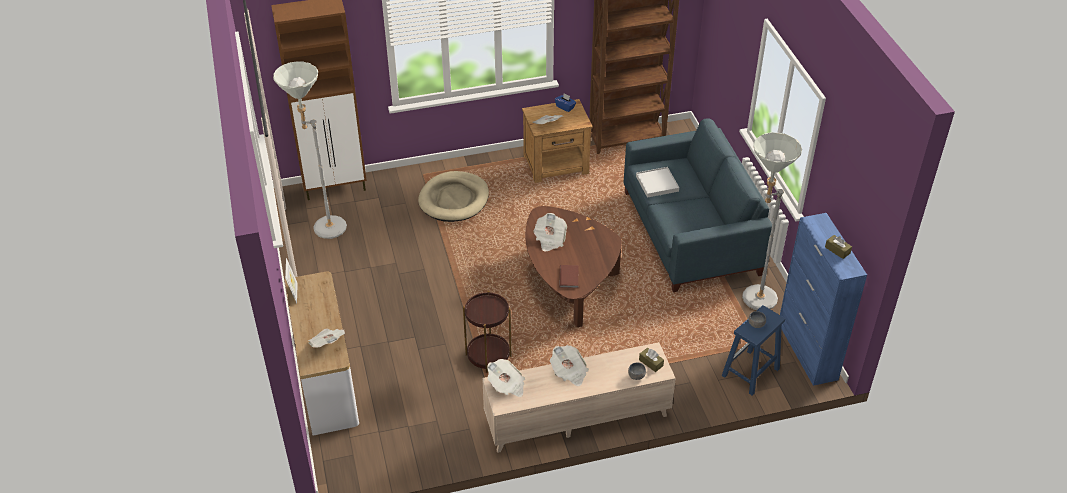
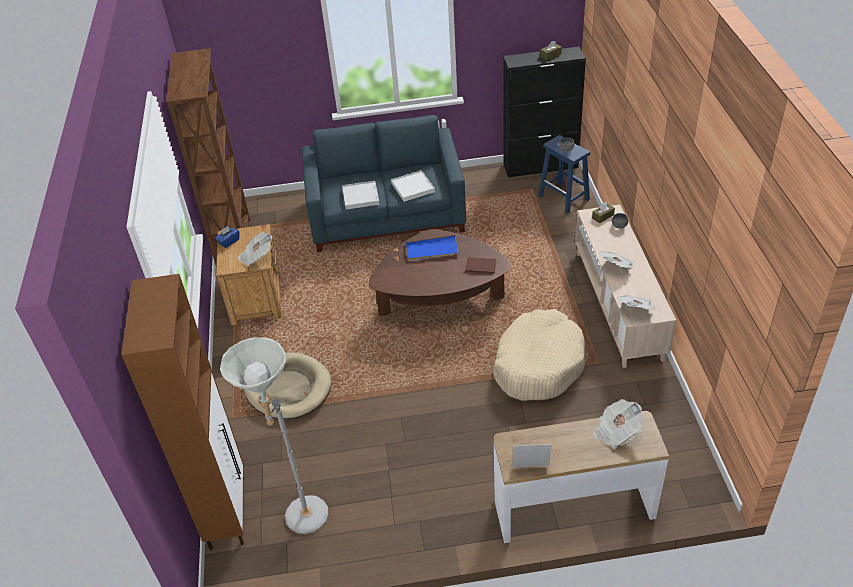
camera: 80 degrees left, 0 degrees up
(488, 355) = (538, 364): brown side table -> beige dog bed
(550, 239) = (423, 277): newspaper -> none
(589, 242) = (432, 250): none -> blue tray
(678, 217) = (413, 187): none -> white tray
(752, 300) = (479, 188): grey floor lamp -> none
(807, 351) = (541, 166): blue cabinet -> black cabinet

